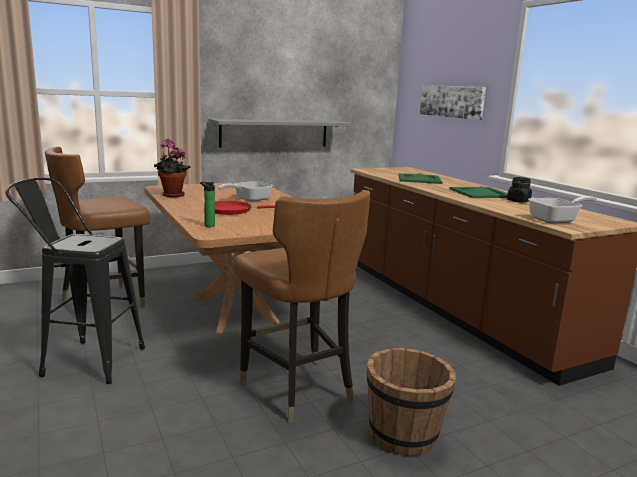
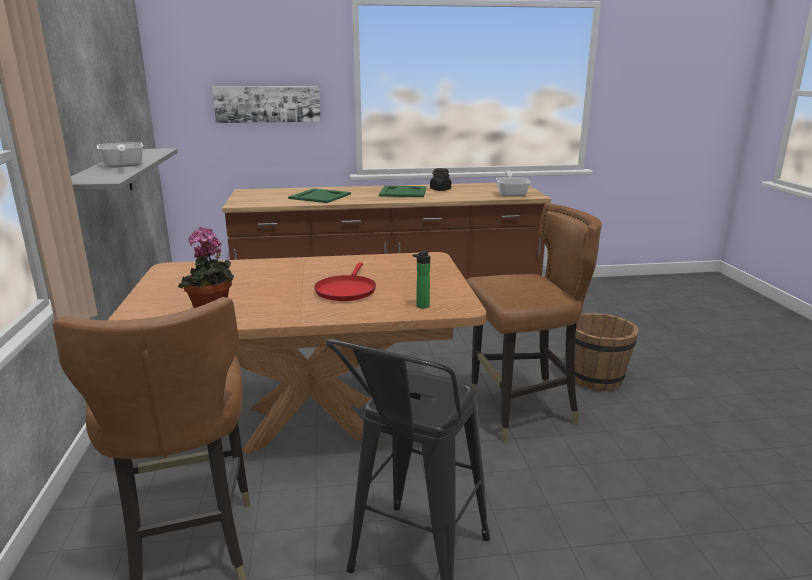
camera: 70 degrees left, 5 degrees up
(248, 199) = (284, 278): frying pan -> frying pan (122, 166)

